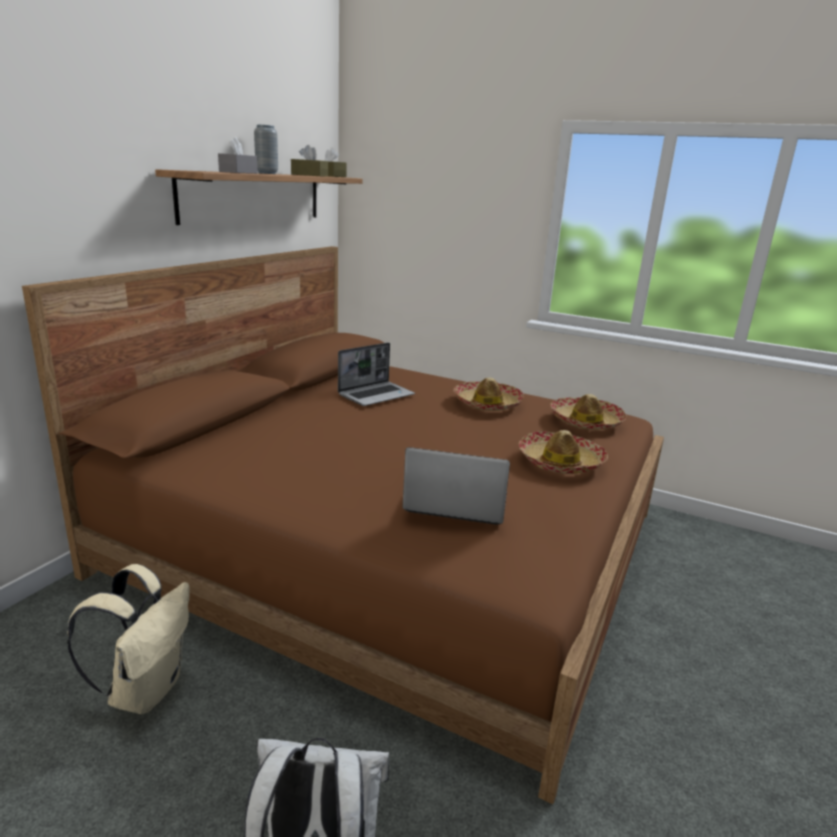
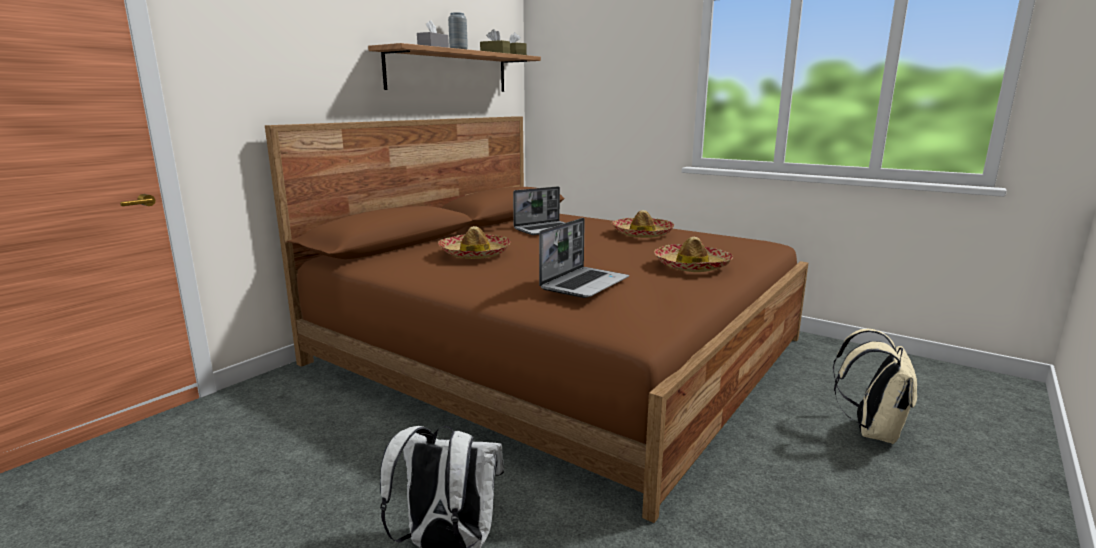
camera: 10 degrees right, 5 degrees down
(146, 689) = (337, 432): beige backpack -> beige backpack (871, 431)
(454, 504) = (584, 283): laptop -> laptop turned 105 degrees clockwise
(585, 421) = (727, 244): hat -> hat (474, 254)

